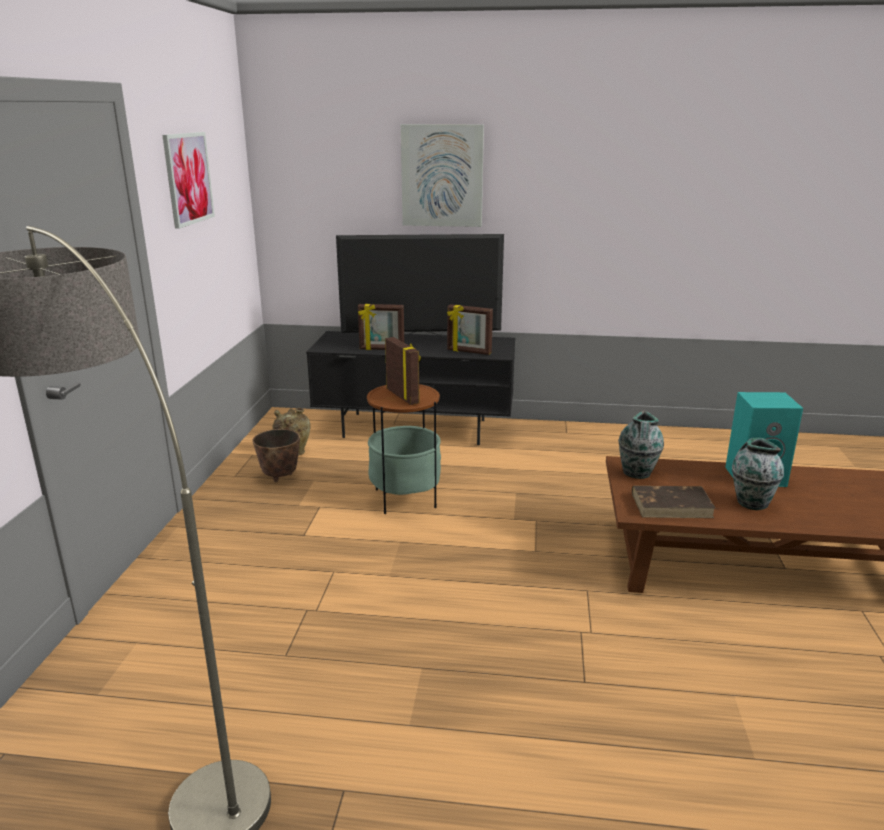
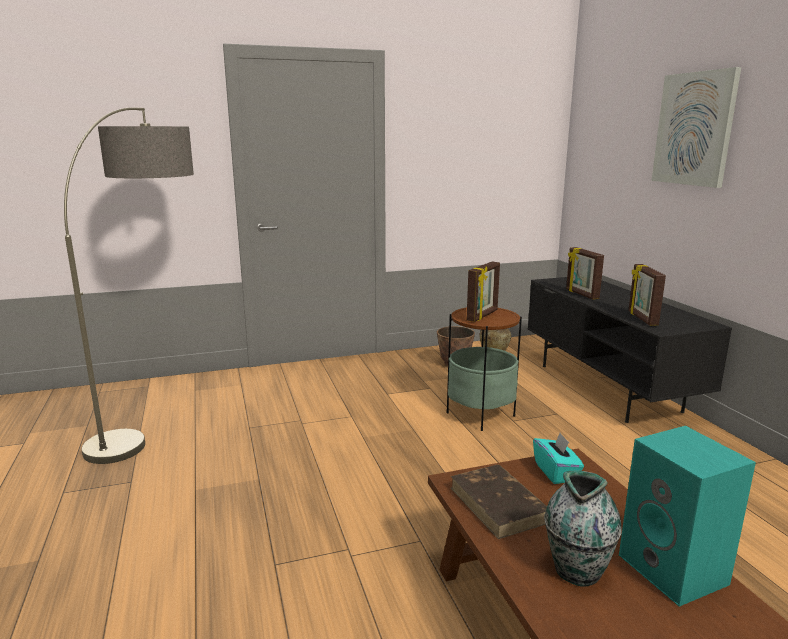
camera: 65 degrees right, 5 degrees down
(188, 178) = (459, 122): picture -> none
(421, 343) = (626, 301): television -> none
(637, 473) = (556, 472): vase -> turquoise tissue box

